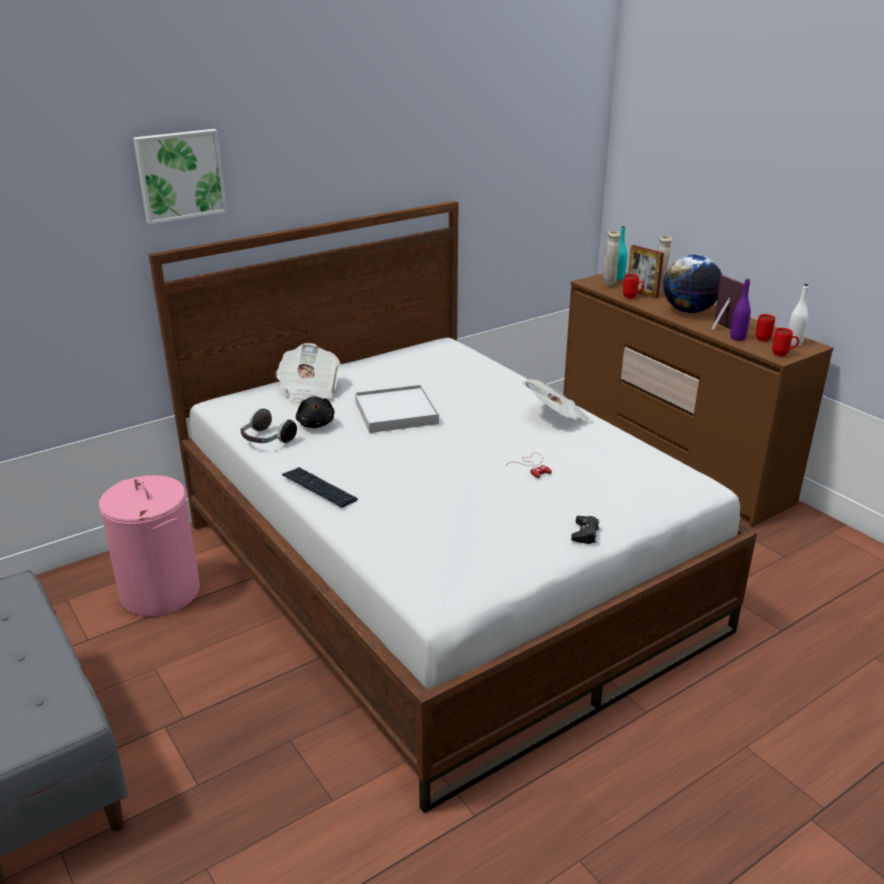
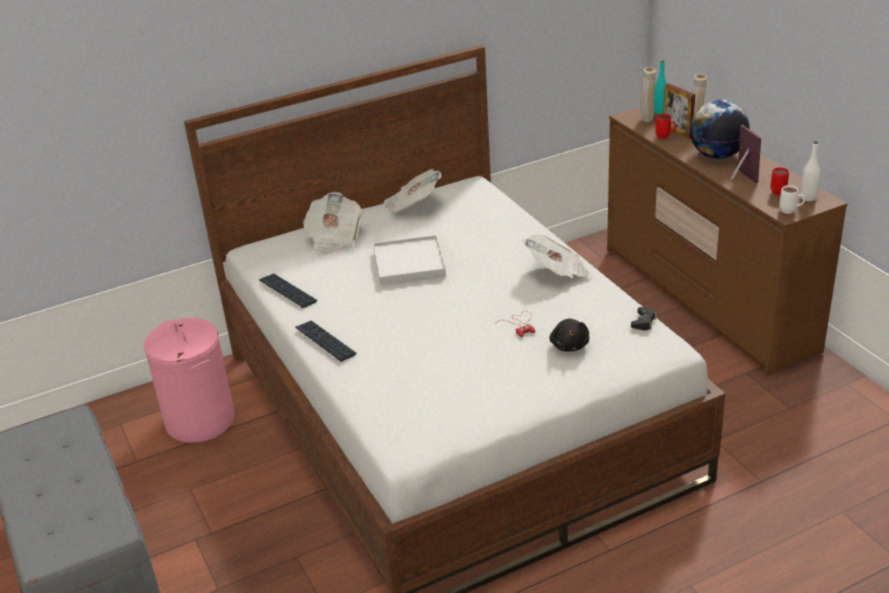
camera: 10 degrees right, 5 degrees up
(180, 175) = (210, 49): picture -> none
(266, 440) = (287, 291): headphones -> keyboard
(316, 424) = (334, 275): black plush toy -> black plush toy (569, 345)
(386, 362) = (412, 206): none -> newspaper
(585, 534) = (547, 394): black game controller -> black game controller (643, 322)
(737, 338) = (753, 190): purple bottle -> none
(783, 354) = (790, 211): red mug -> white mug

